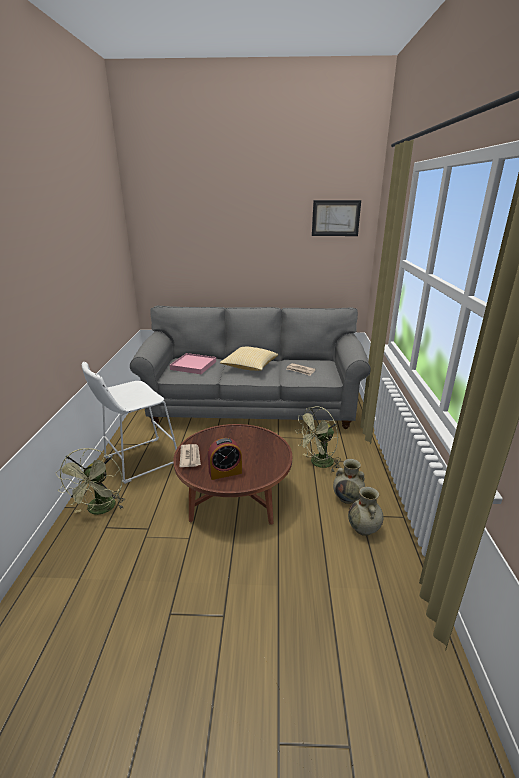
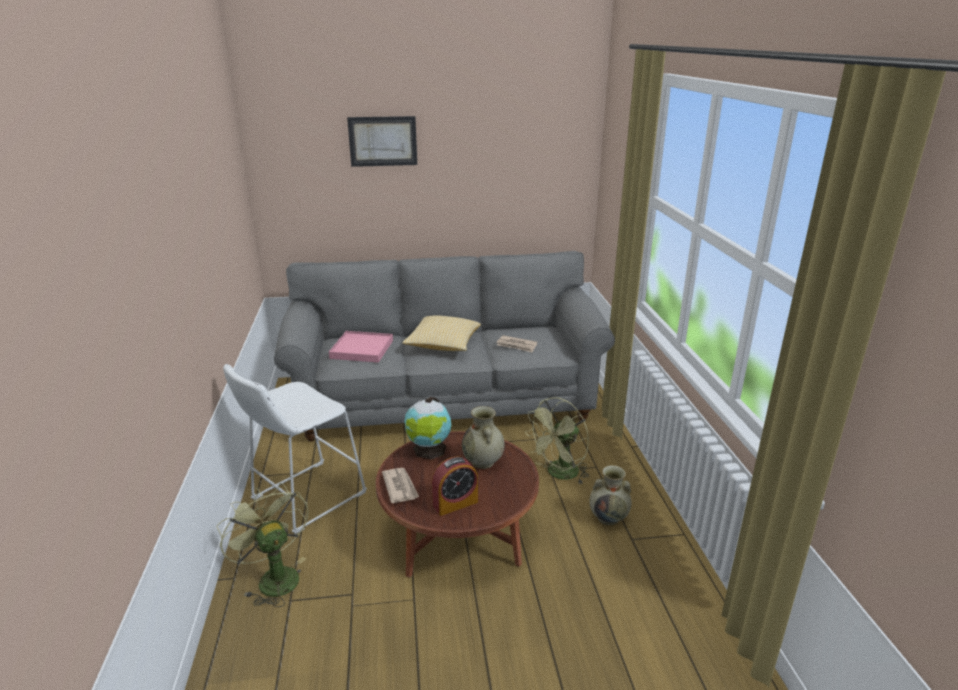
camera: 10 degrees left, 0 degrees up
(100, 510) = (273, 577): green fan -> green fan turned 150 degrees clockwise
(219, 435) = (429, 450): none -> globe
(335, 218) = (547, 130): picture -> picture (383, 141)
(364, 529) = (639, 556): beige vase -> beige vase (483, 462)

